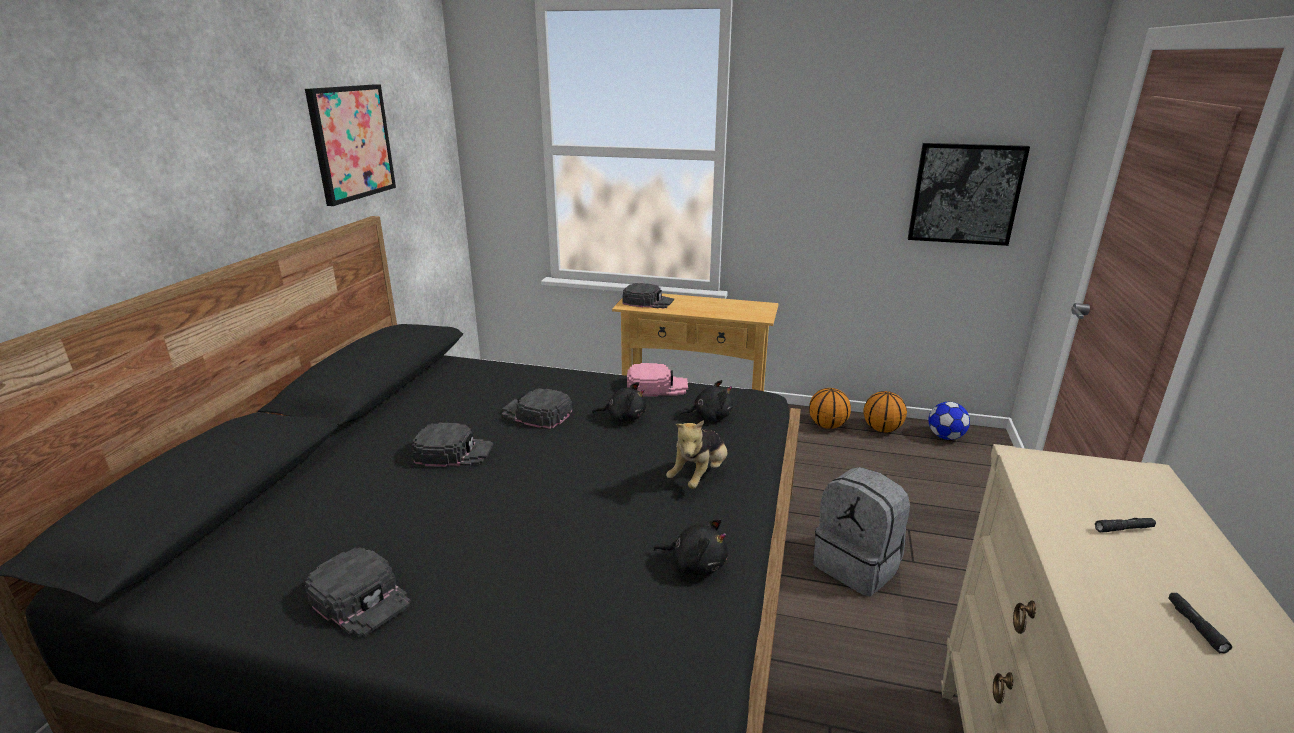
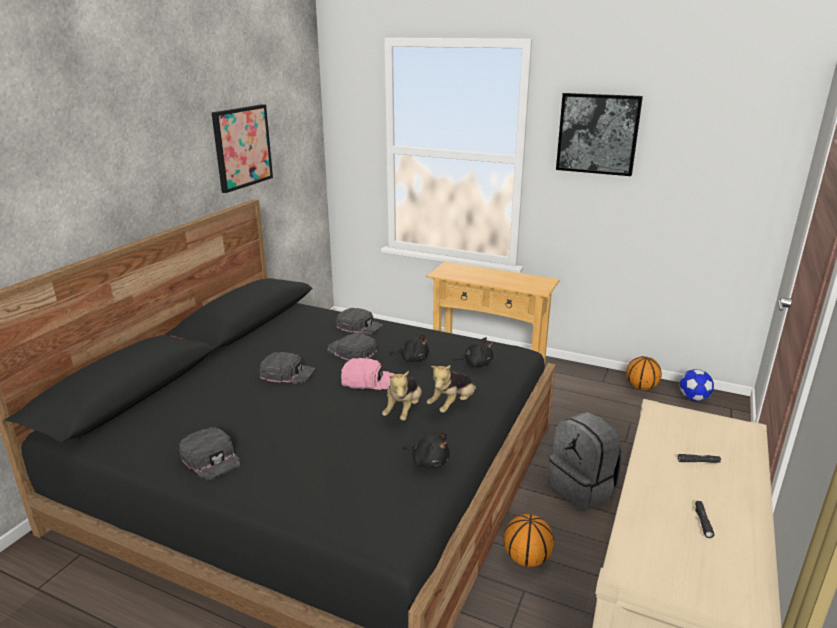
camera: 10 degrees right, 0 degrees up
(635, 491) = (403, 411): none -> plush toy
(648, 301) = (456, 271): black cap -> black cap (360, 326)
(656, 386) = (444, 338): pink cap -> pink cap (368, 379)
(827, 425) = (596, 380): basketball -> basketball (527, 558)
(965, 194) = (715, 200): picture -> picture (597, 134)

